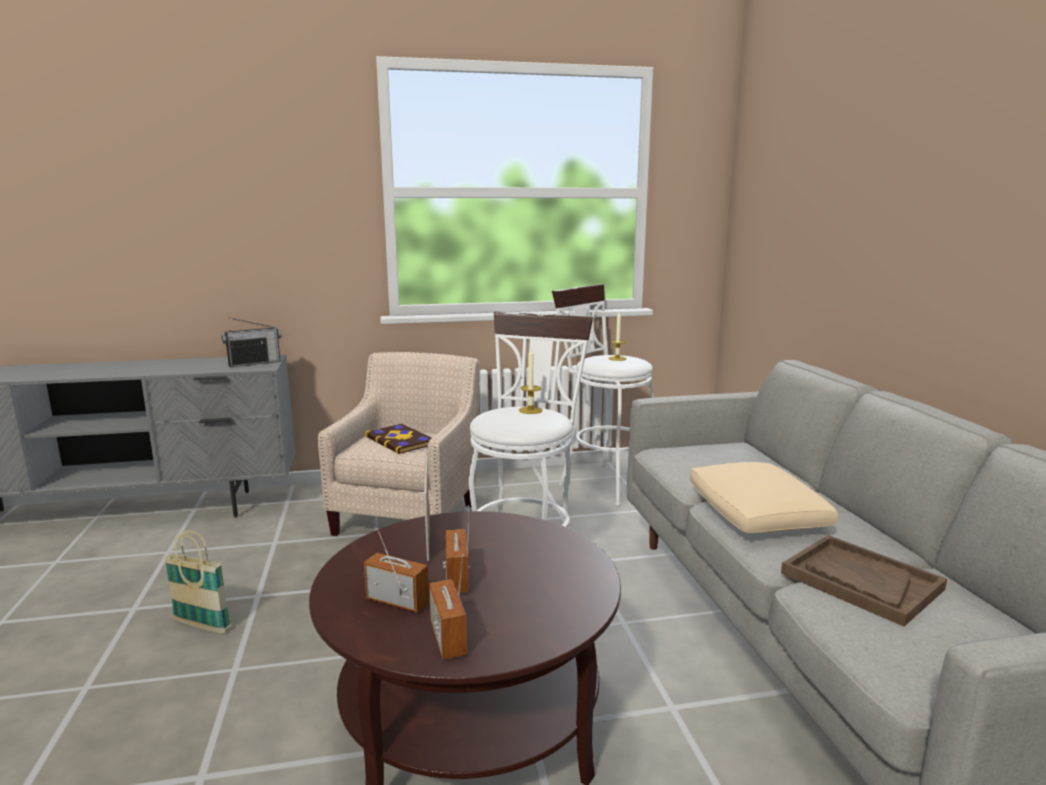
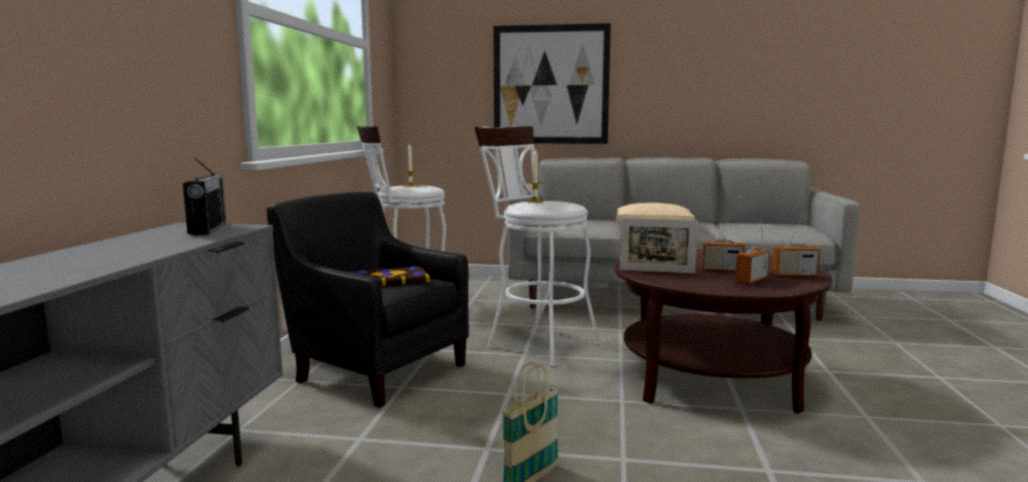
camera: 70 degrees left, 5 degrees down
(410, 514) = (377, 369): beige armchair -> black armchair
(849, 245) = (550, 85): none -> picture
(860, 581) = (733, 228): brown tray -> none

